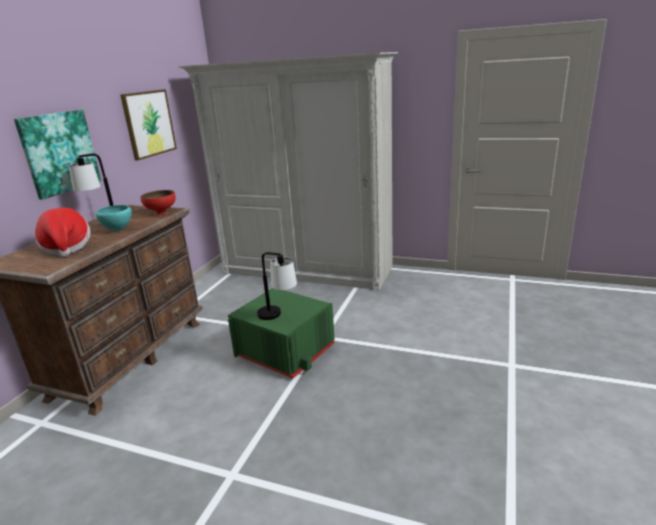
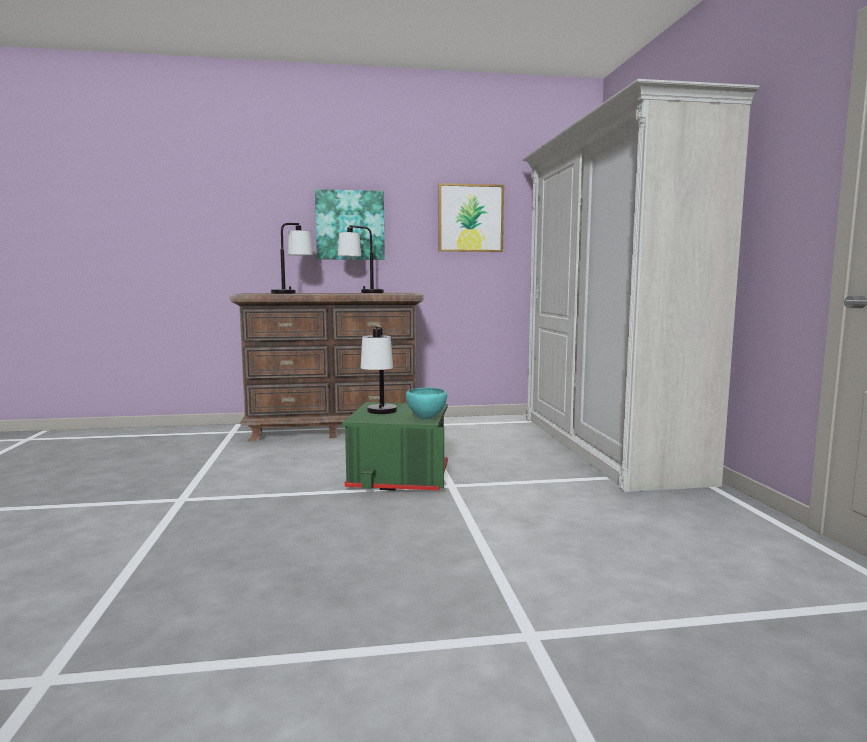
camera: 60 degrees right, 15 degrees down
(66, 247) = (292, 293): hat -> table lamp
(118, 230) = (342, 293): turquoise bowl -> turquoise bowl (426, 418)
(161, 213) = (397, 293): red bowl -> none

